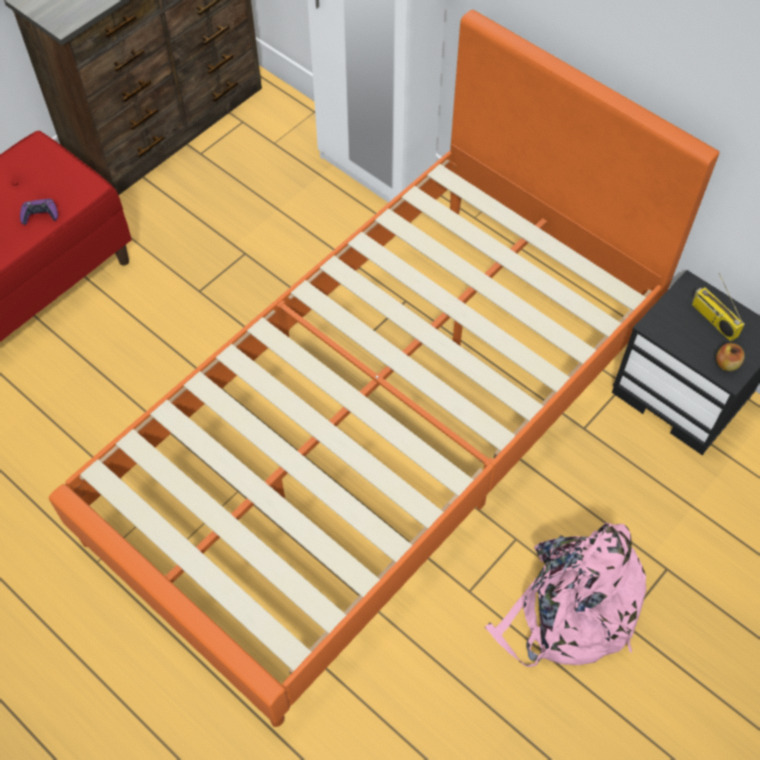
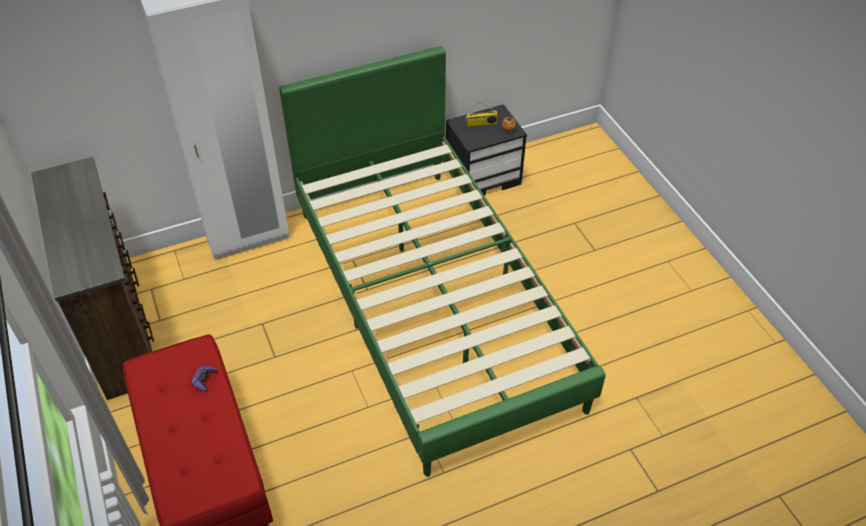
camera: 65 degrees left, 10 degrees down
(380, 430) = (432, 303): orange bed -> green bed
(567, 611) = (579, 268): pink backpack -> none

